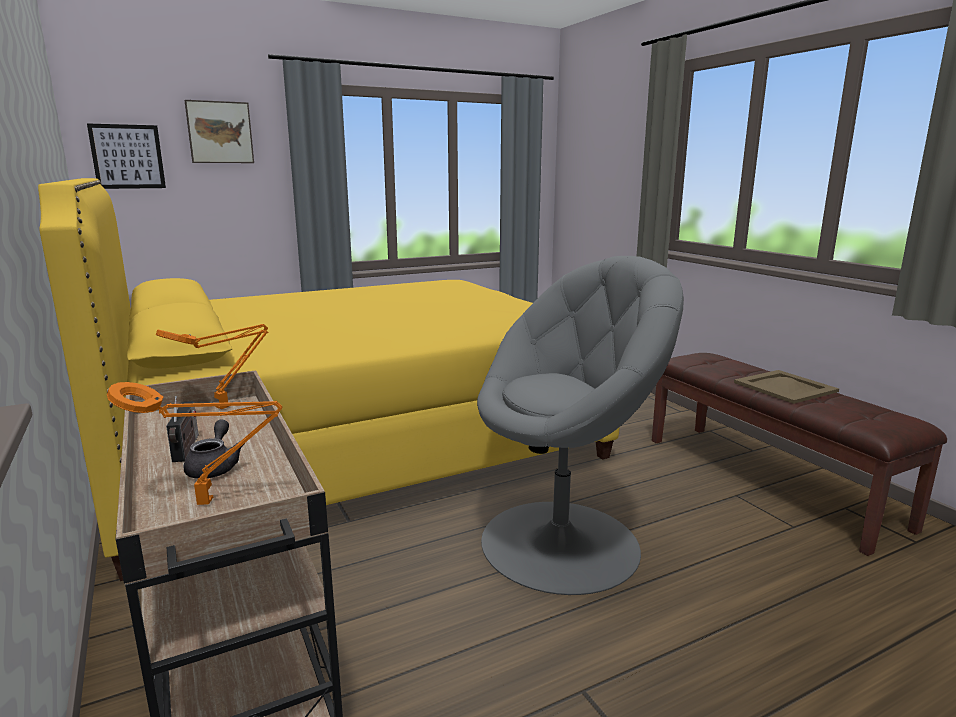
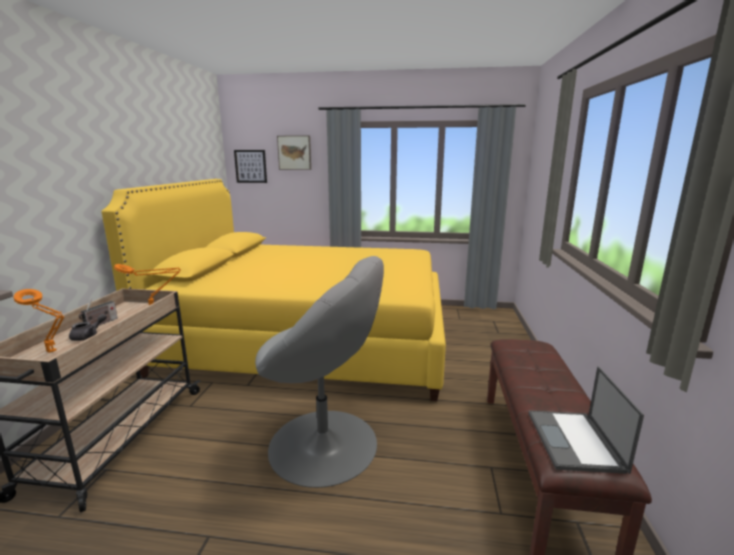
camera: 35 degrees right, 0 degrees up
(785, 387) = (549, 390): beige tray -> none
(867, 415) = (575, 441): none -> laptop

